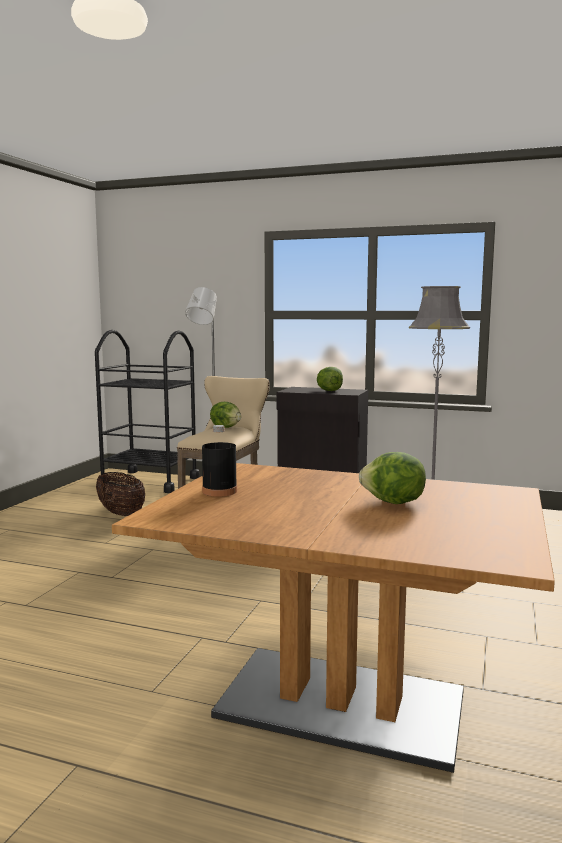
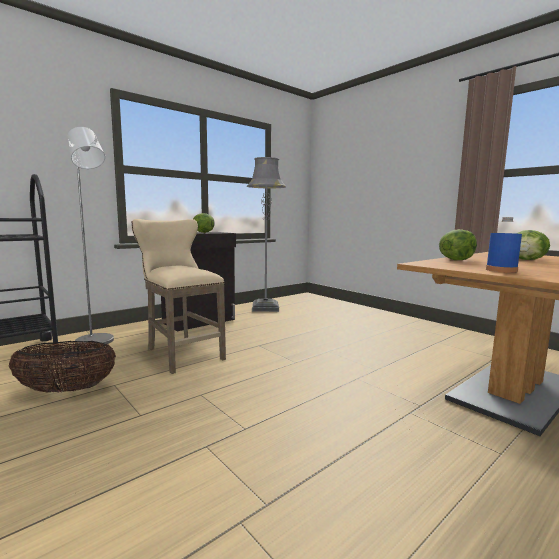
camera: 60 degrees left, 0 degrees up
(219, 491) = (501, 270): black bottle -> blue bottle
(226, 427) = (174, 266): lettuce -> lettuce (456, 260)

